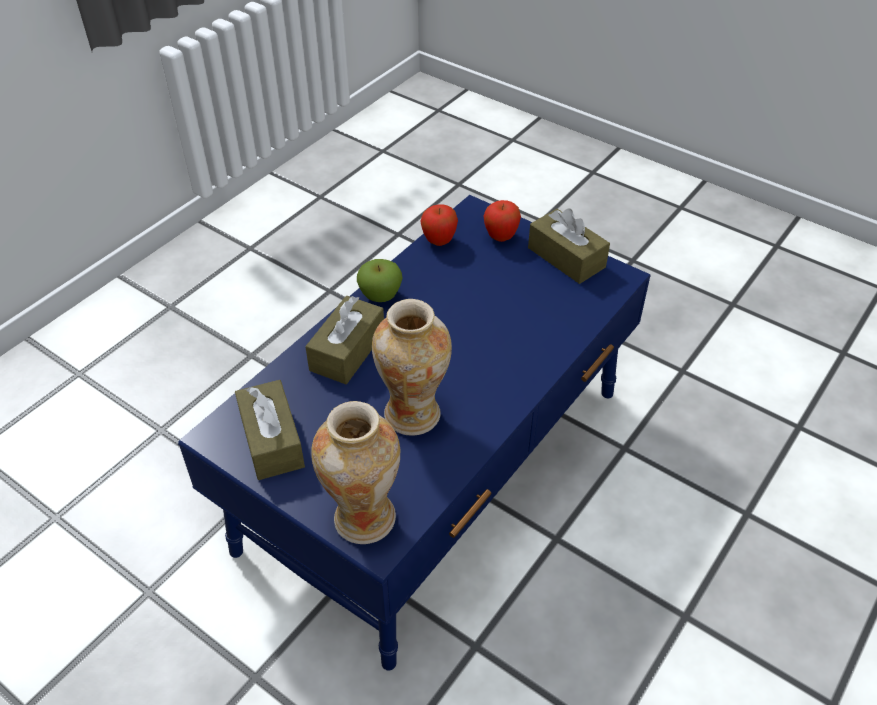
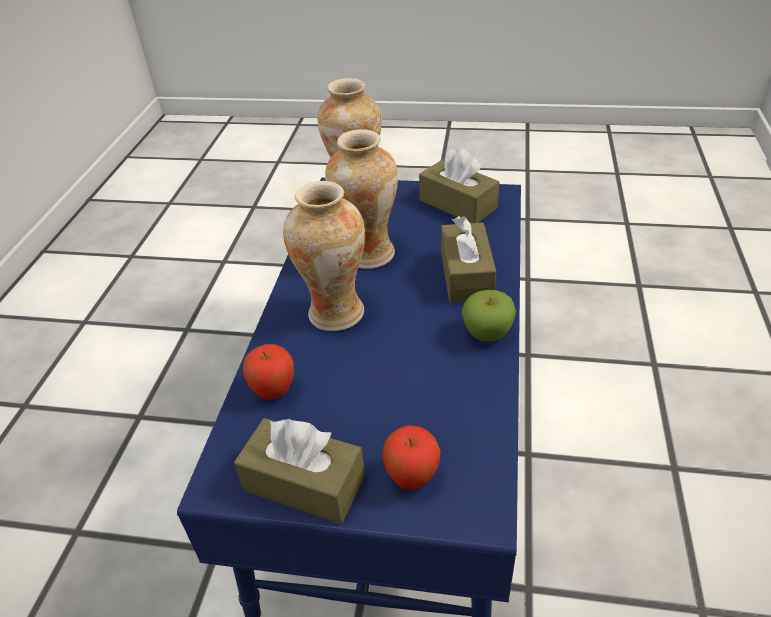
camera: 155 degrees right, 5 degrees down
(439, 241) = (486, 433): apple -> apple (274, 391)
(483, 363) = (335, 313): none -> vase

